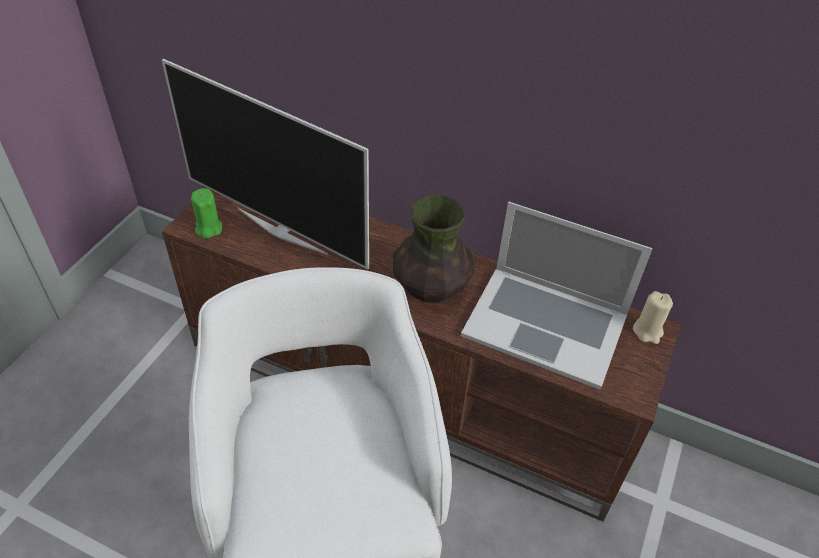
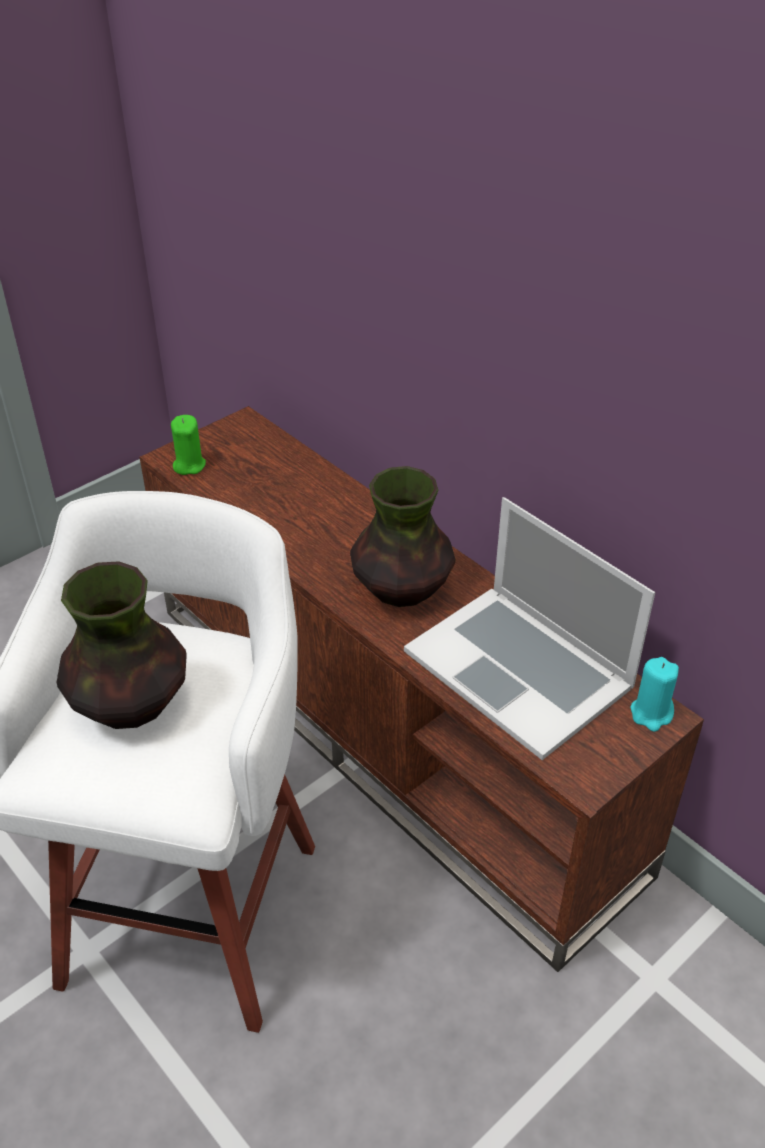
camera: 25 degrees right, 5 degrees down
(282, 230) = (268, 486): television -> none
(307, 455) = (130, 704): none -> vase
(648, 331) = (651, 713): beige candle -> turquoise candle

